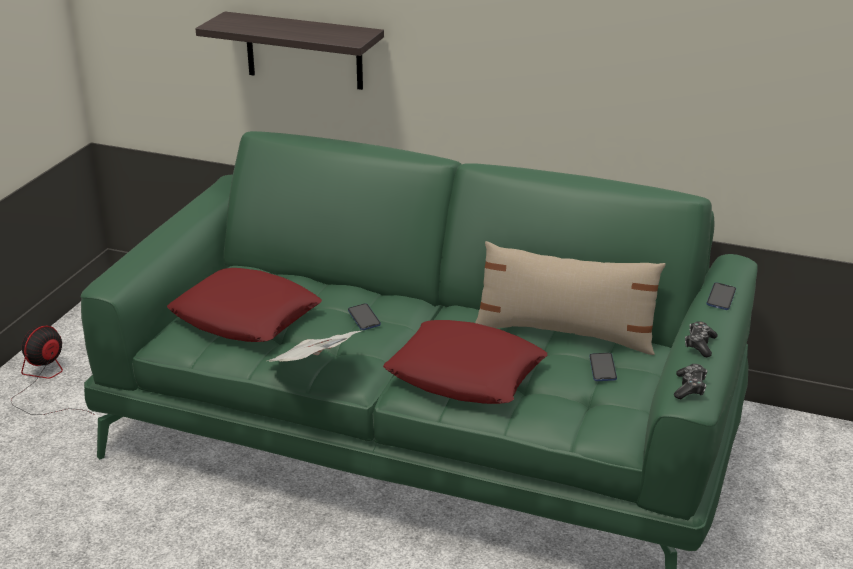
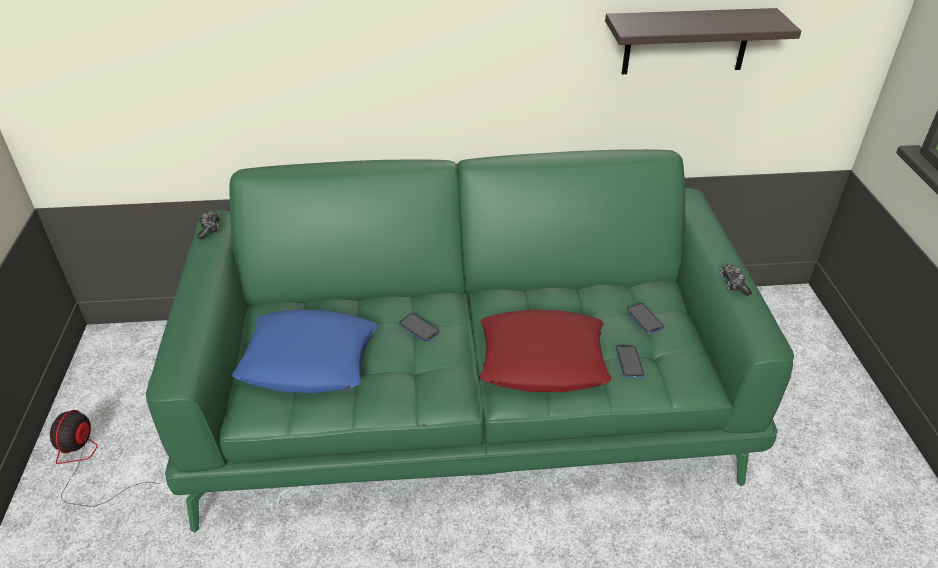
camera: 25 degrees left, 10 degrees up
(246, 316) = (309, 359): red pillow -> blue pillow
(304, 51) = (268, 81): shelf -> shelf (686, 41)
(315, 368) = (413, 397): newspaper -> none
(565, 333) = (590, 293): beige pillow -> none
(689, 388) = (761, 330): game controller -> game controller (209, 229)
(721, 297) = (710, 233): phone -> phone (629, 362)

